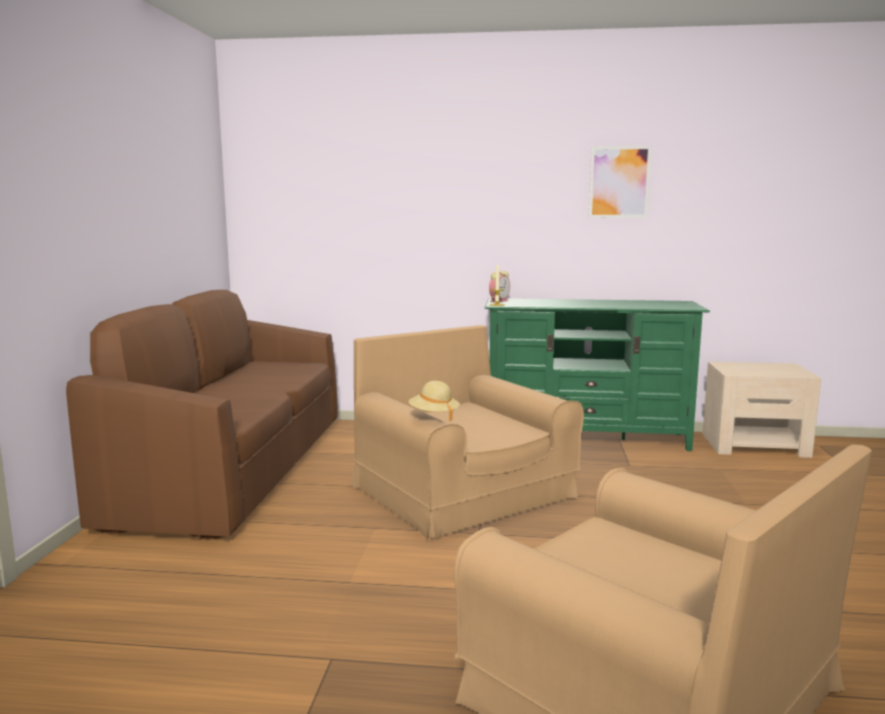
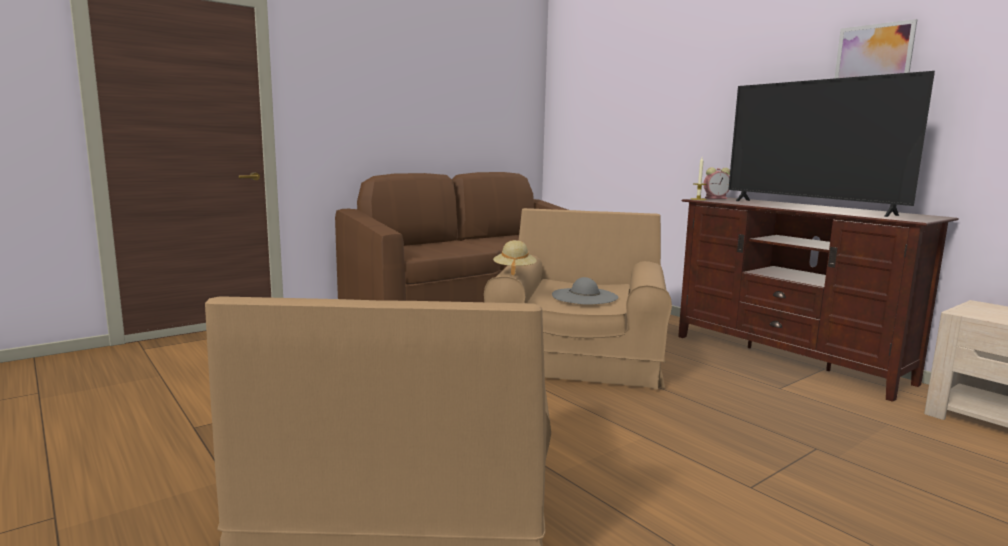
camera: 45 degrees right, 0 degrees up
(476, 425) = (585, 296): none -> grey hat
(586, 438) = (788, 358): green tv stand -> brown tv stand
(597, 303) = (809, 207): none -> television

